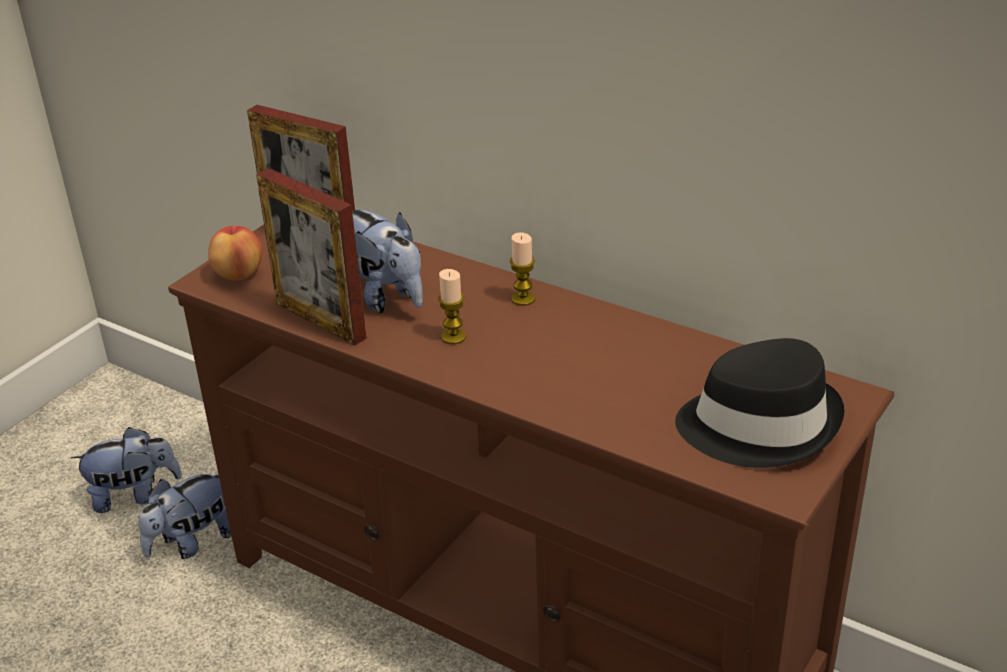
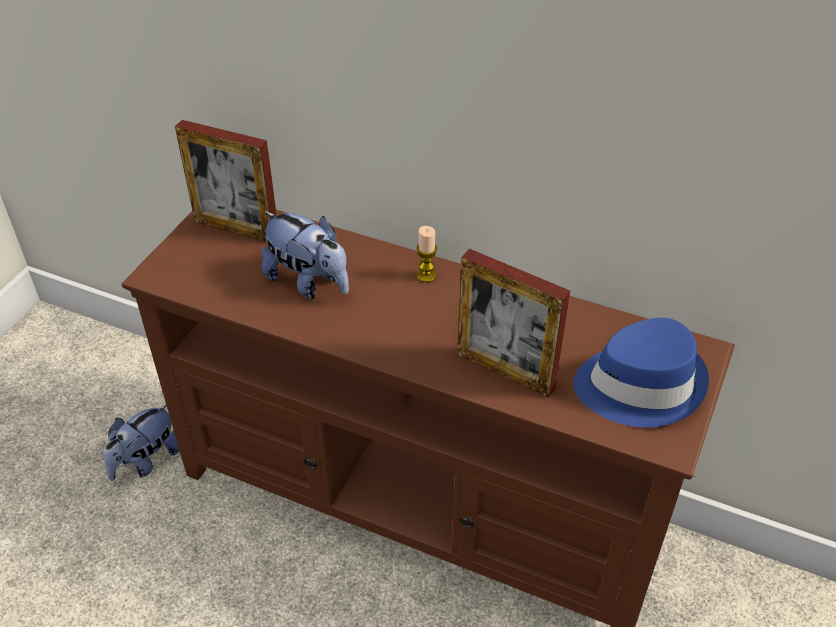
camera: 10 degrees left, 10 degrees up
(134, 495) = (88, 423): plush toy -> none
(238, 274) = (181, 267): apple -> none
(320, 320) = (262, 309): picture frame -> picture frame (505, 371)
(453, 337) = (377, 318): candle -> none
(759, 424) = (639, 384): black hat -> blue hat

